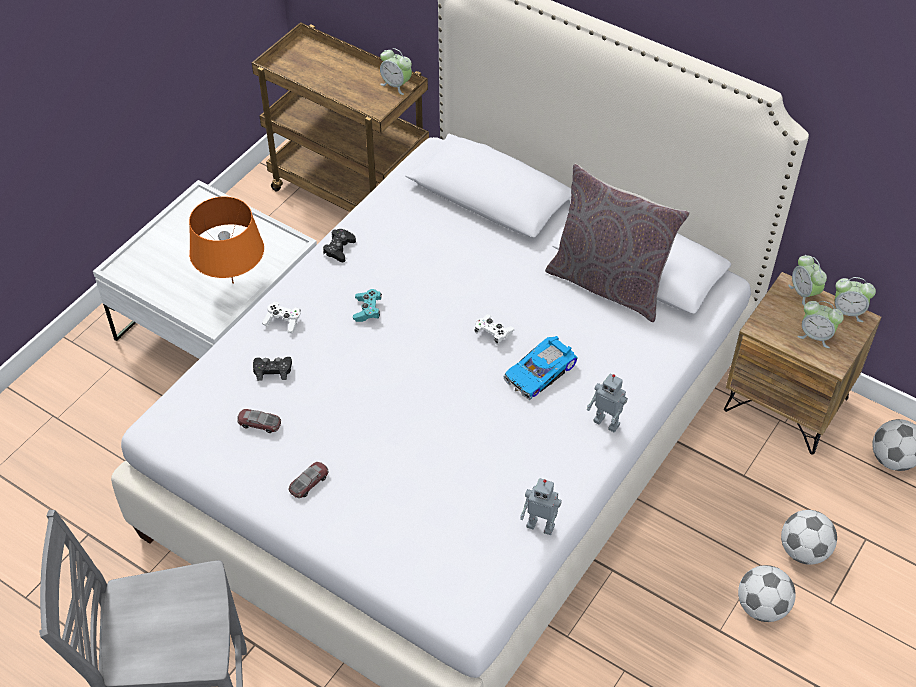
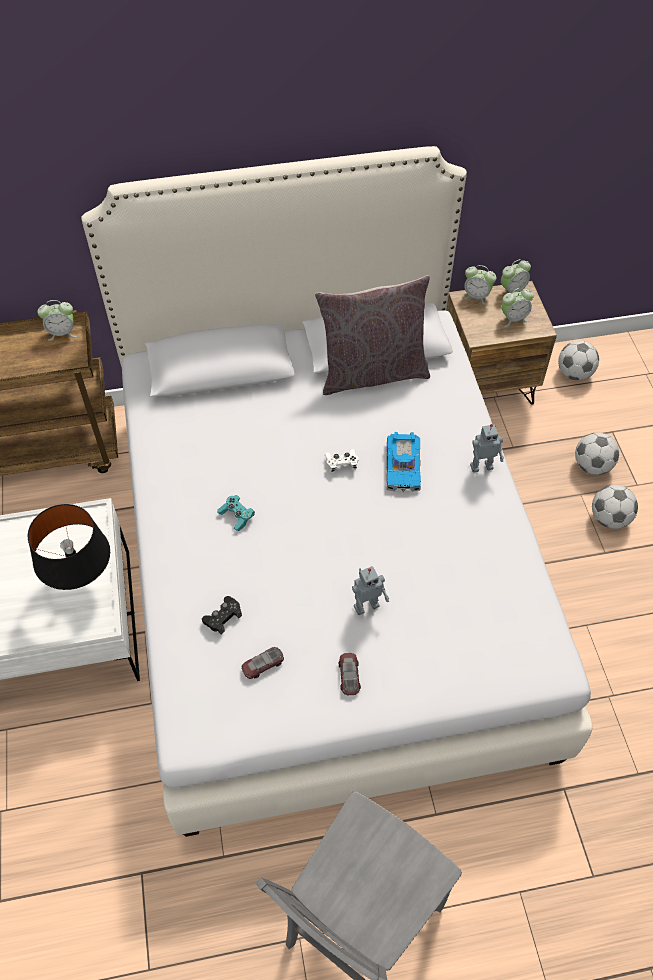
camera: 45 degrees left, 5 degrees up
(233, 283) = (82, 580): orange table lamp -> black table lamp
(283, 322) = (184, 575): white game controller -> none
(339, 248) = (159, 487): black game controller -> none
(541, 525) = (525, 568): toy robot -> toy robot (366, 605)

